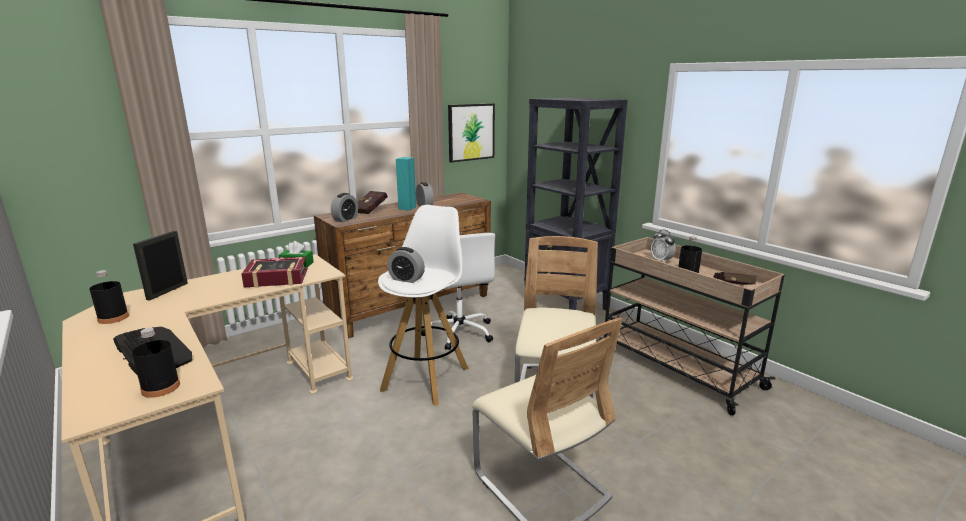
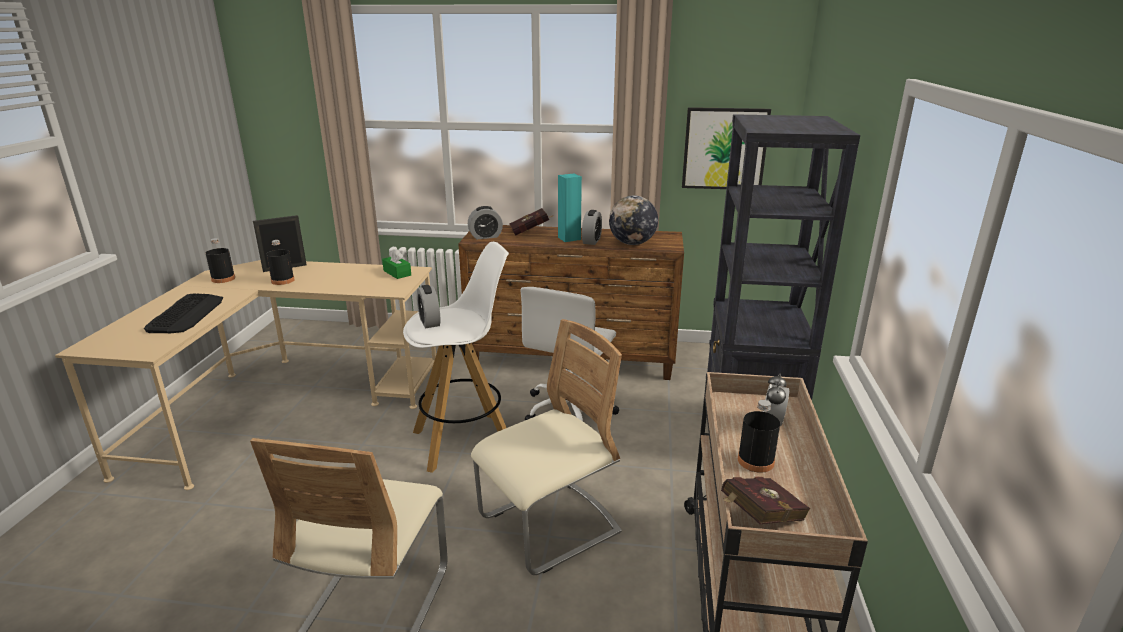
camera: 45 degrees right, 5 degrees up
(161, 387) = (137, 344): black bottle -> black bottle (282, 280)
(276, 278) = (357, 282): book -> none
(452, 202) = (632, 243): none -> globe

